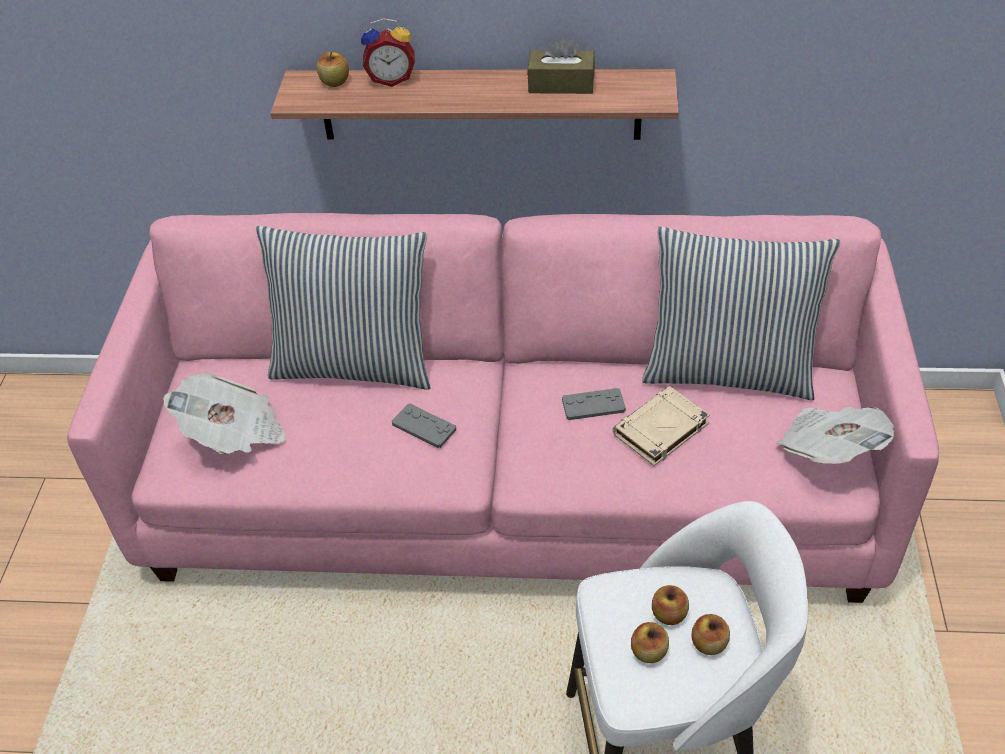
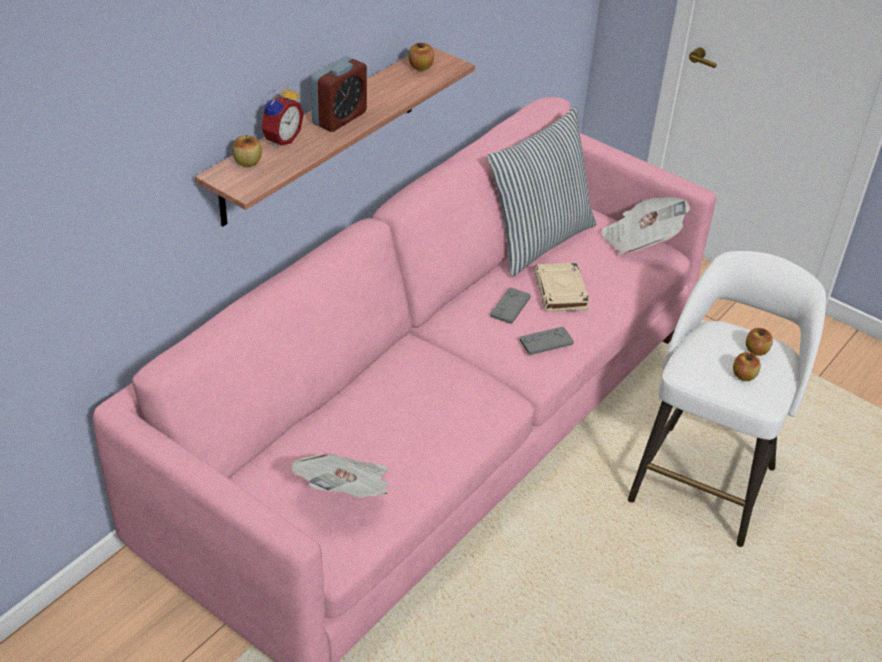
camera: 60 degrees left, 5 degrees down
(355, 364) = (342, 394): pillow -> none
(424, 426) = (450, 388): grey game controller -> grey game controller (546, 341)
(466, 89) = (339, 118): none -> alarm clock
(561, 84) = (387, 85): brown tissue box -> none
(669, 614) = (724, 354): apple -> apple (420, 67)

